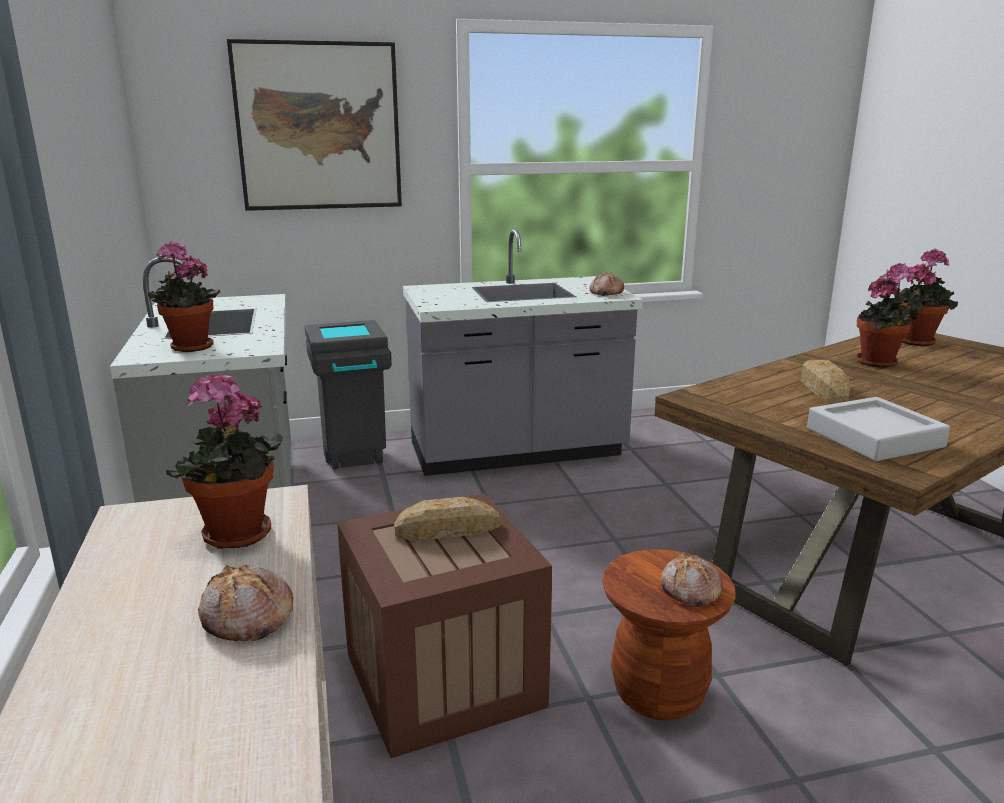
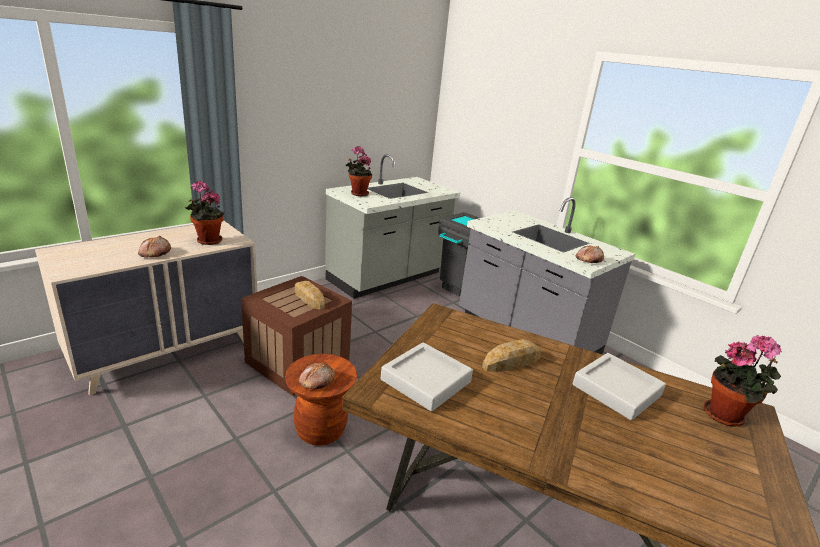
camera: 60 degrees right, 5 degrees up
(318, 127) = (508, 108): picture -> none
(880, 363) = (616, 390): potted plant -> grey tray

